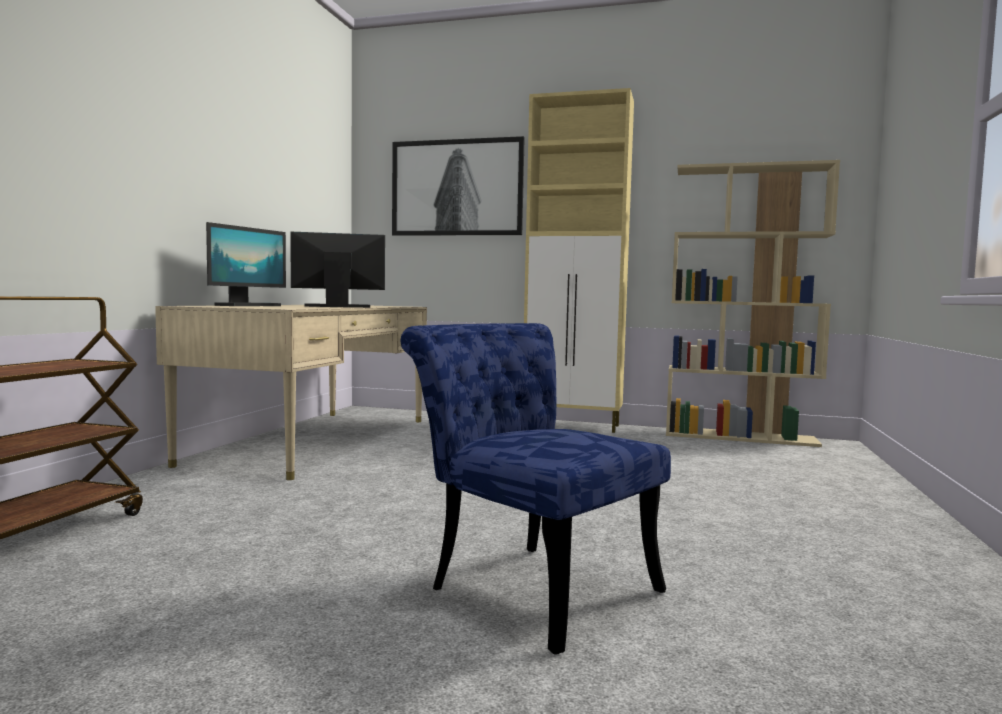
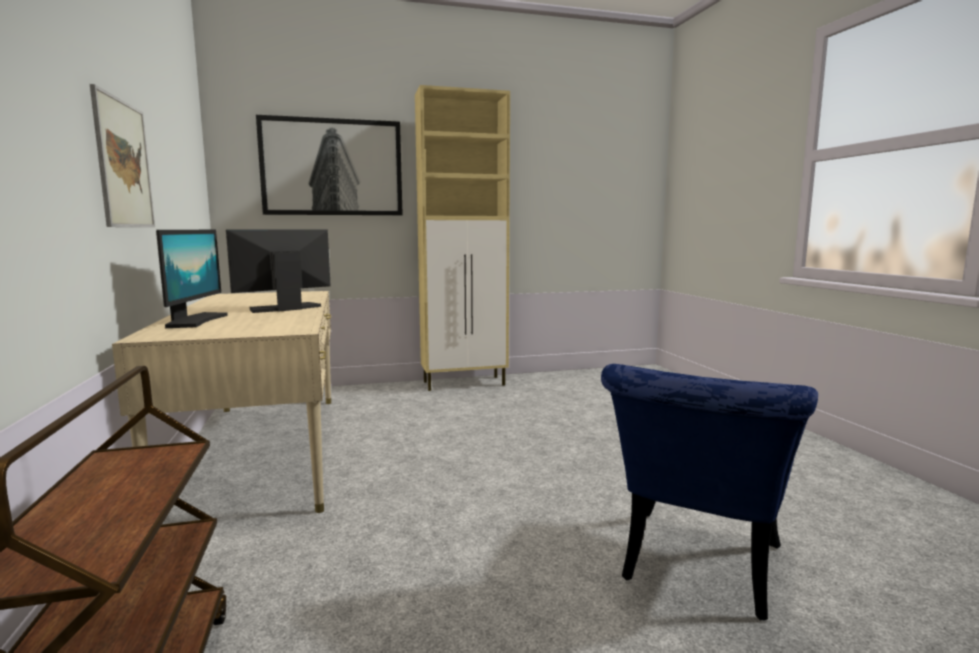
camera: 30 degrees left, 5 degrees up
(210, 175) = (124, 164): none -> picture
(530, 585) = (695, 570): blue chair -> blue chair turned 75 degrees counterclockwise
(740, 437) = (589, 373): beige bookcase -> none

